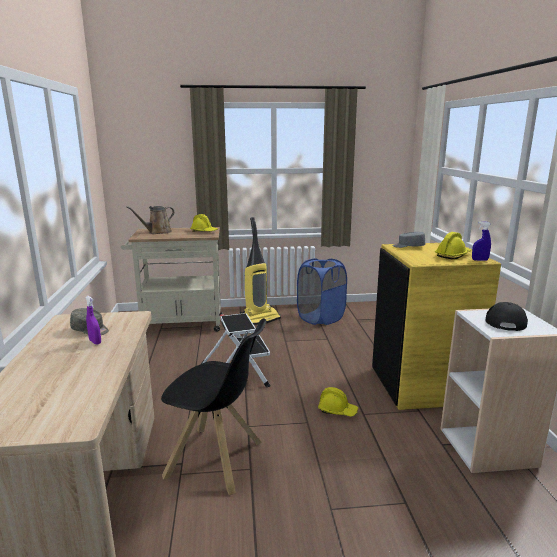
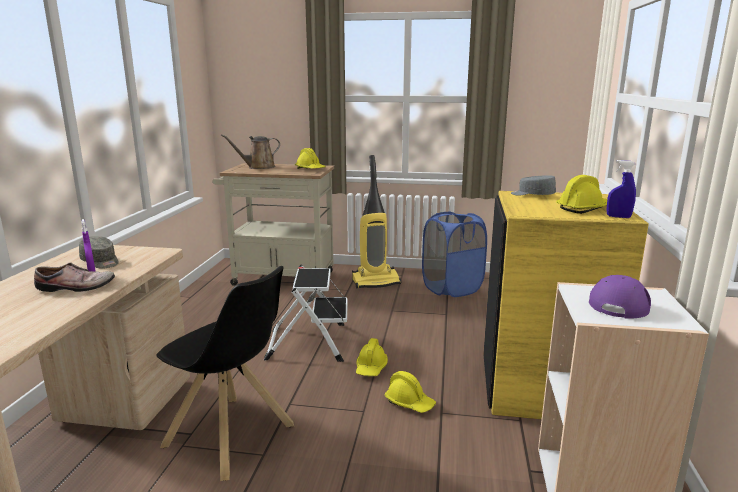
camera: 15 degrees right, 0 degrees up
(93, 355) = (75, 287): none -> shoe
(294, 388) = (371, 368): none -> yellow hard hat
(505, 320) = (620, 303): black cap -> purple cap

